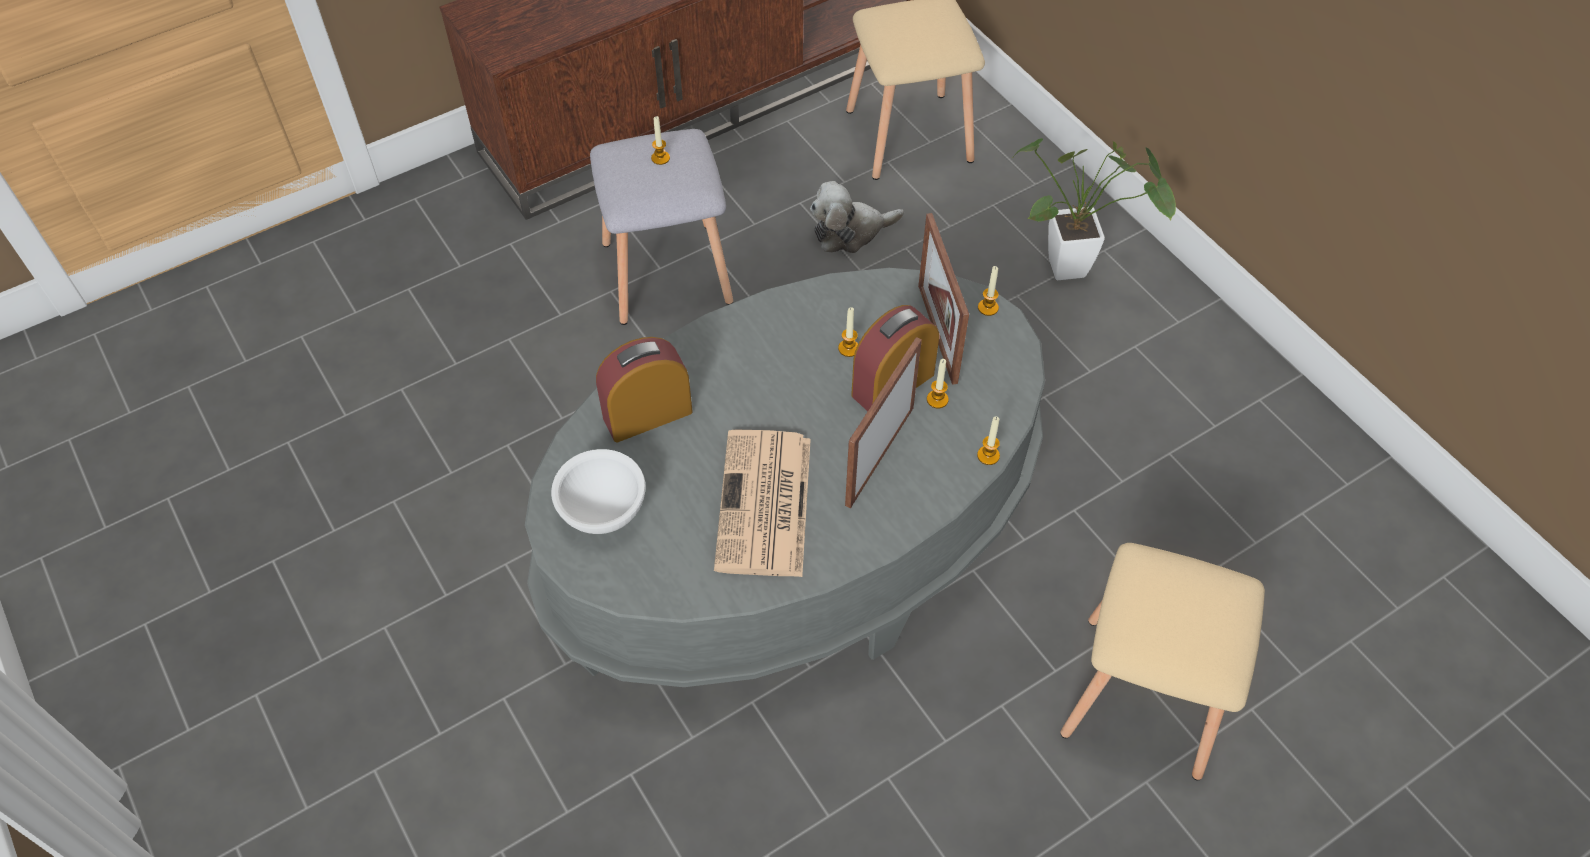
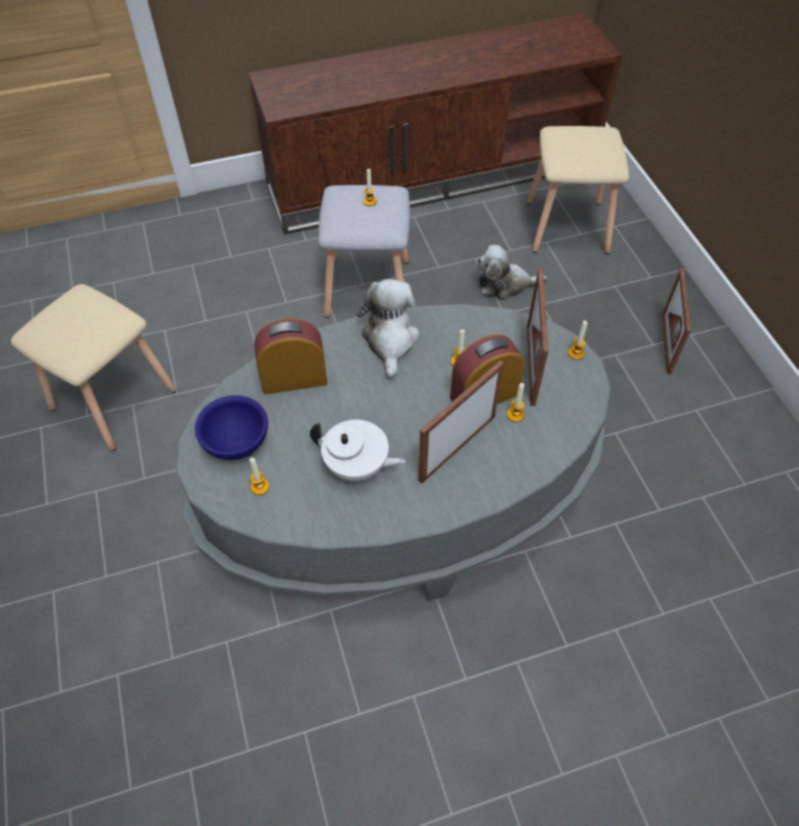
camera: 15 degrees right, 0 degrees up
(602, 512) = (235, 443): white bowl -> blue bowl
(753, 339) = (390, 340): none -> plush toy
(765, 506) = (357, 466): newspaper -> white teapot
(988, 455) = (542, 467): candle -> candle (260, 487)
(1076, 268) = (666, 343): potted plant -> picture frame
(1144, 699) = (632, 686): beige stool -> beige stool (113, 401)

